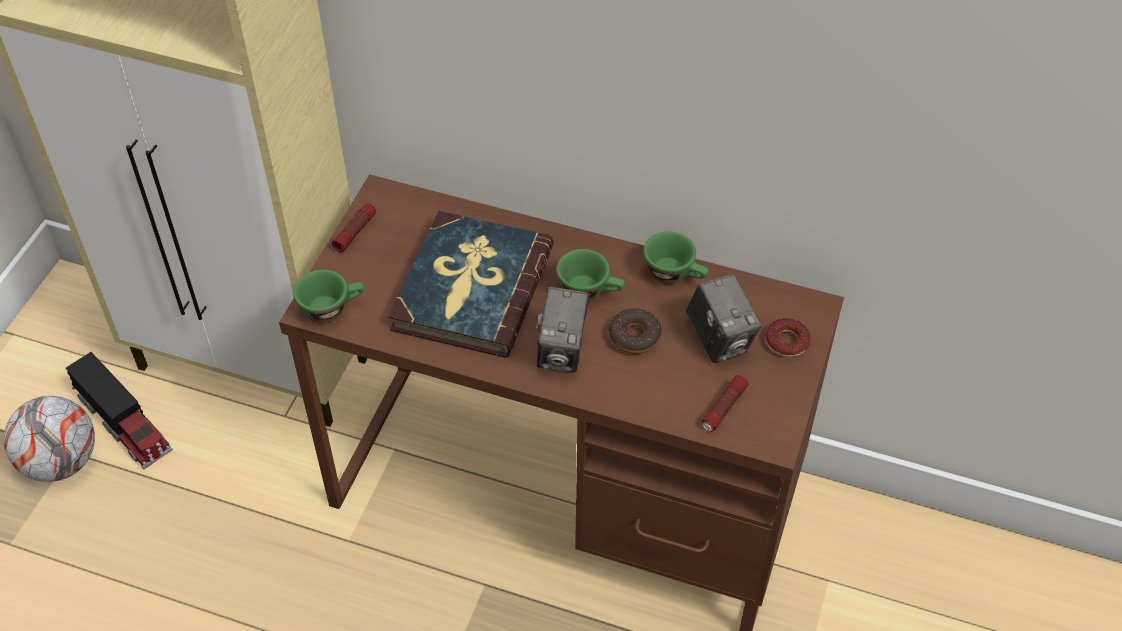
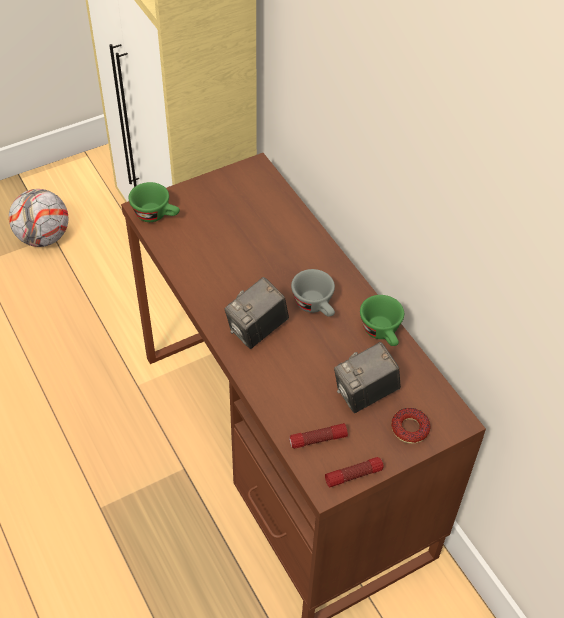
camera: 40 degrees right, 0 degrees up
(124, 424) = (92, 238): toy truck -> none
(355, 232) = (217, 180): flashlight -> flashlight (353, 475)
(471, 289) = (246, 256): book -> none
(590, 291) = (316, 306): green cup -> grey cup
(634, 336) = (312, 353): donut -> none
(719, 339) = (365, 394): camera -> camera turned 45 degrees clockwise

